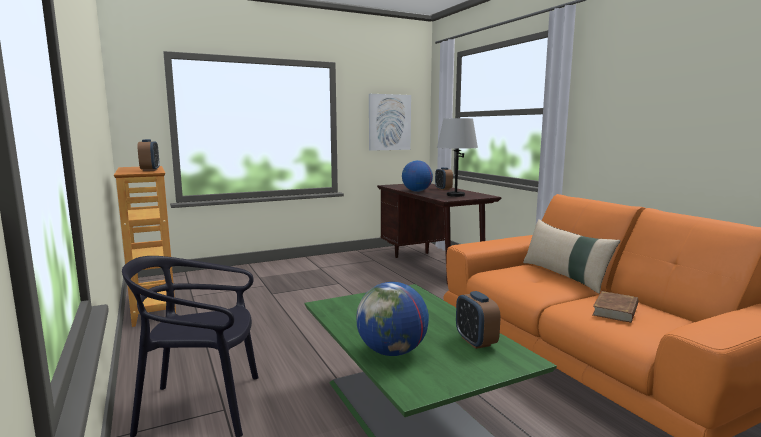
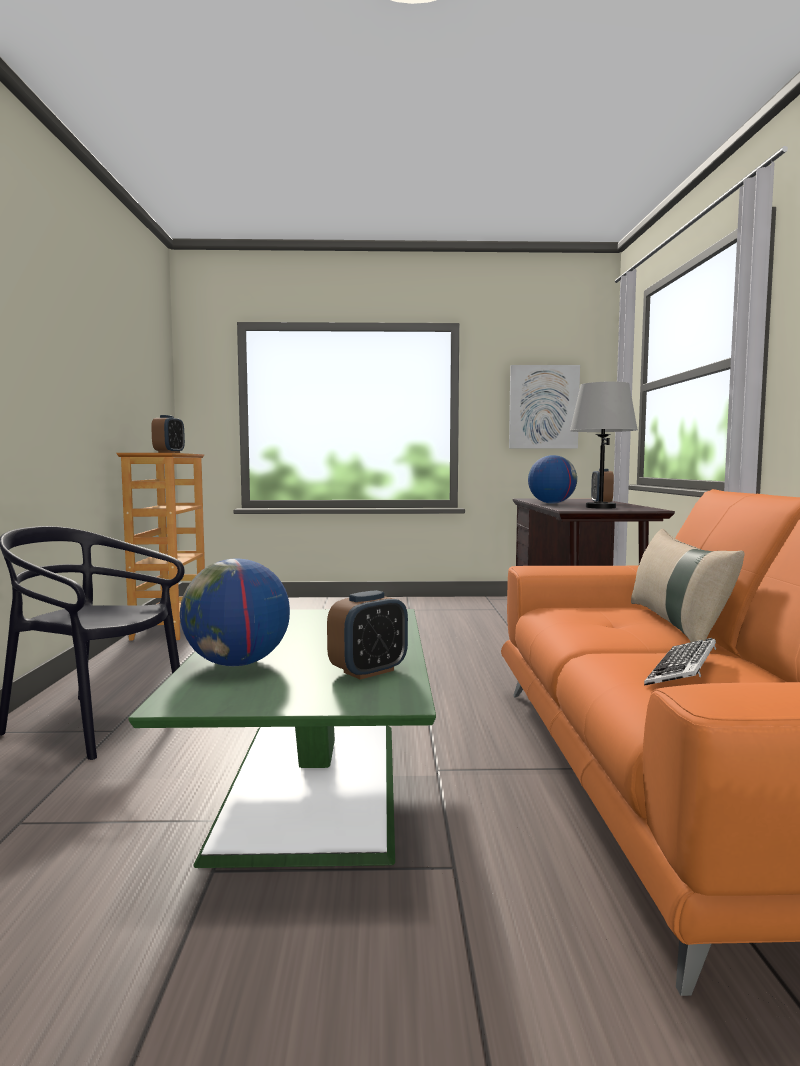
camera: 25 degrees right, 5 degrees down
(475, 341) = (368, 671): alarm clock -> alarm clock turned 135 degrees counterclockwise
(616, 310) = (683, 671): brown book -> keyboard

